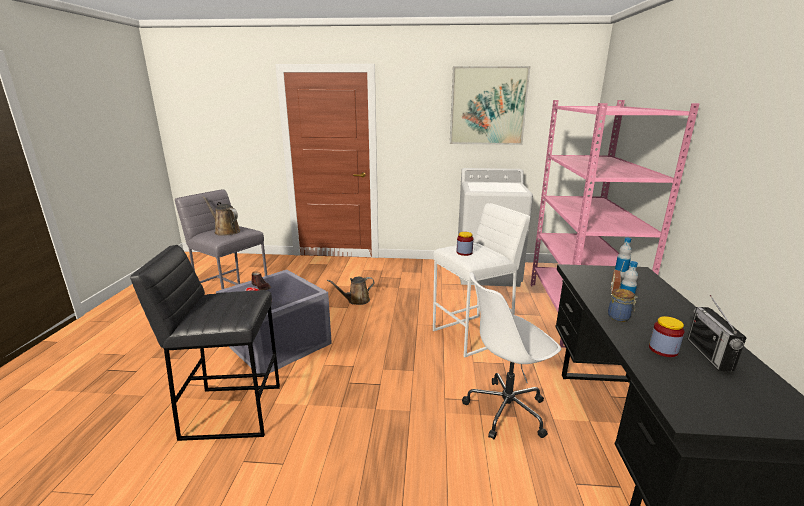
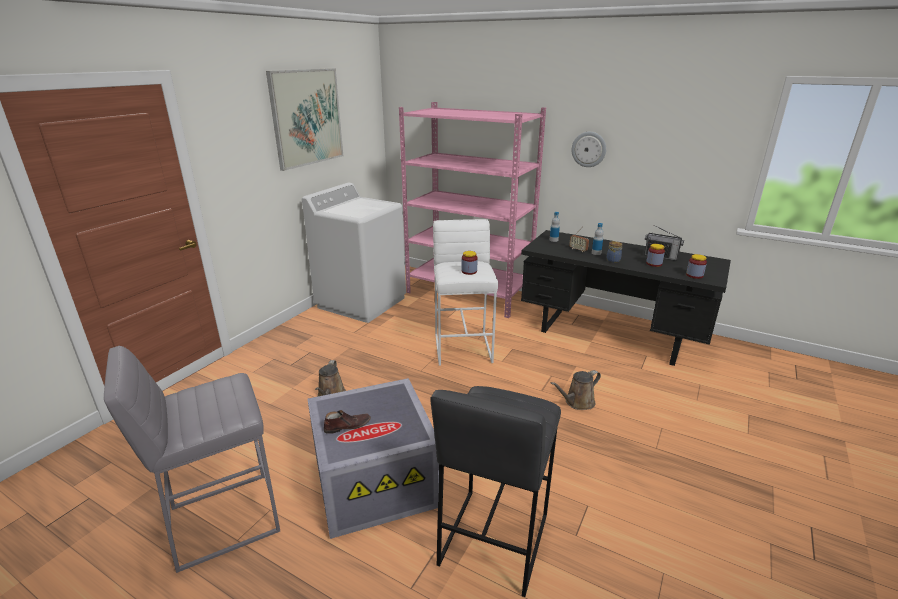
camera: 65 degrees left, 5 degrees up
(225, 231) = (212, 401): brown watering can -> brown watering can (577, 402)
(504, 411) = (569, 369): white office chair -> none
(677, 392) = (694, 275): none -> jar
(731, 167) = (589, 149): none -> wall clock

